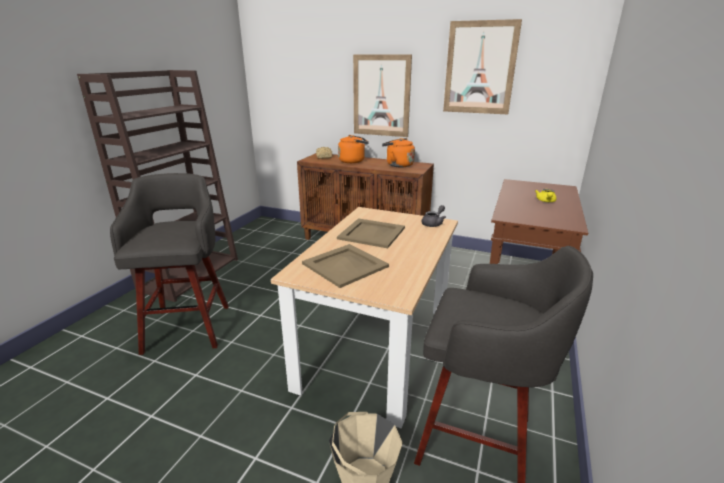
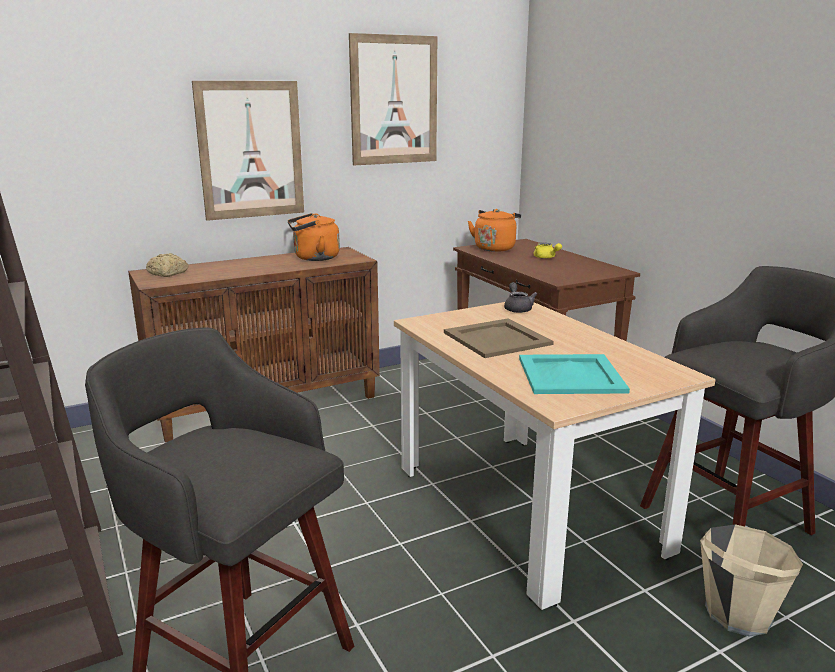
camera: 50 degrees left, 5 degrees down
(344, 265) = (570, 375): beige tray -> turquoise tray
(353, 161) = (235, 268): orange kettle -> orange kettle (495, 248)

